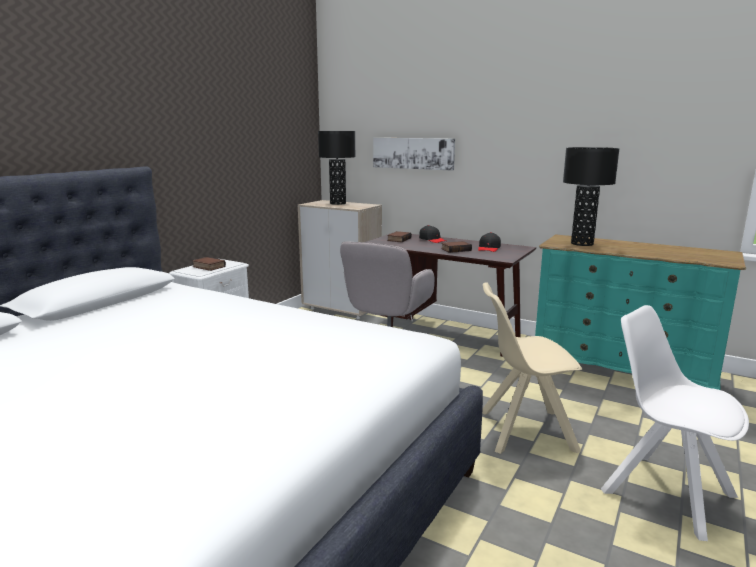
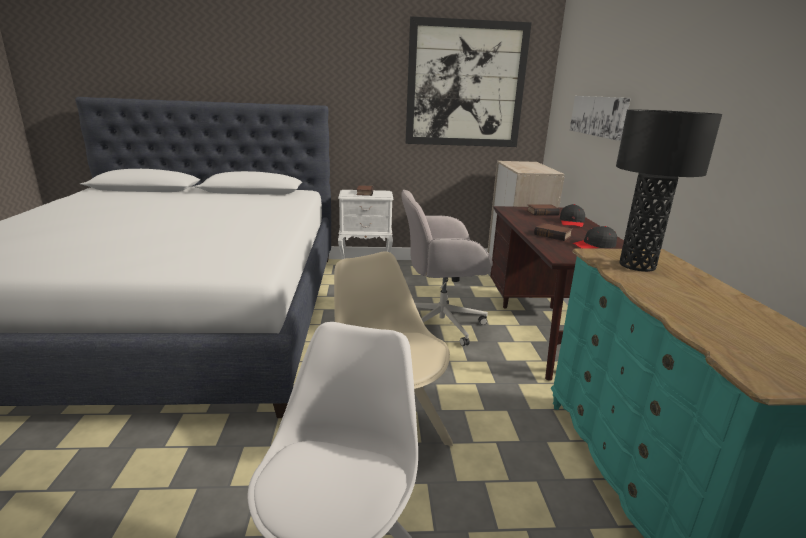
camera: 55 degrees right, 5 degrees up
(263, 131) = (465, 85): none -> picture
(338, 203) = (531, 165): black table lamp -> none

